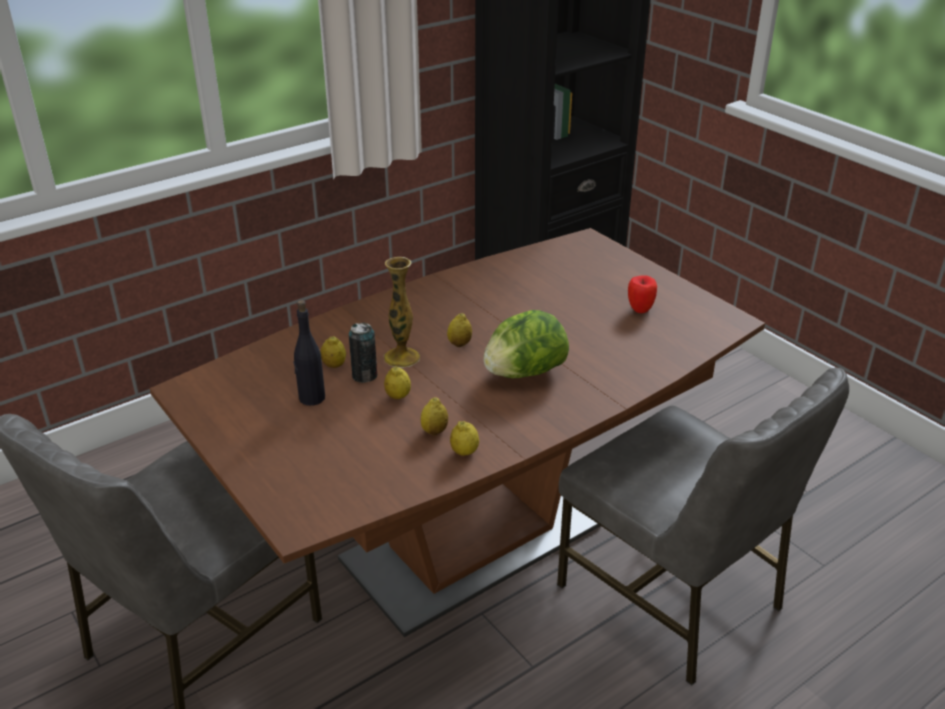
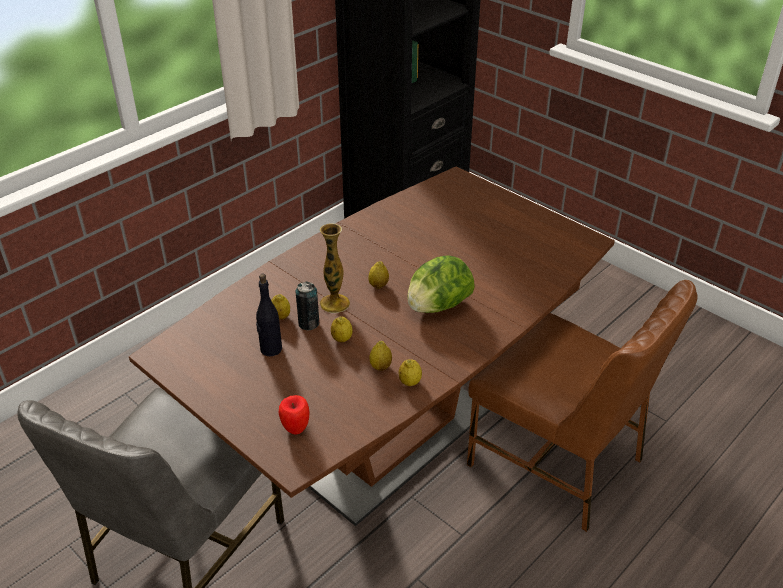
camera: 10 degrees left, 5 degrees up
(640, 309) = (515, 238): apple -> apple (295, 428)
(673, 597) = (558, 462): grey chair -> brown chair

